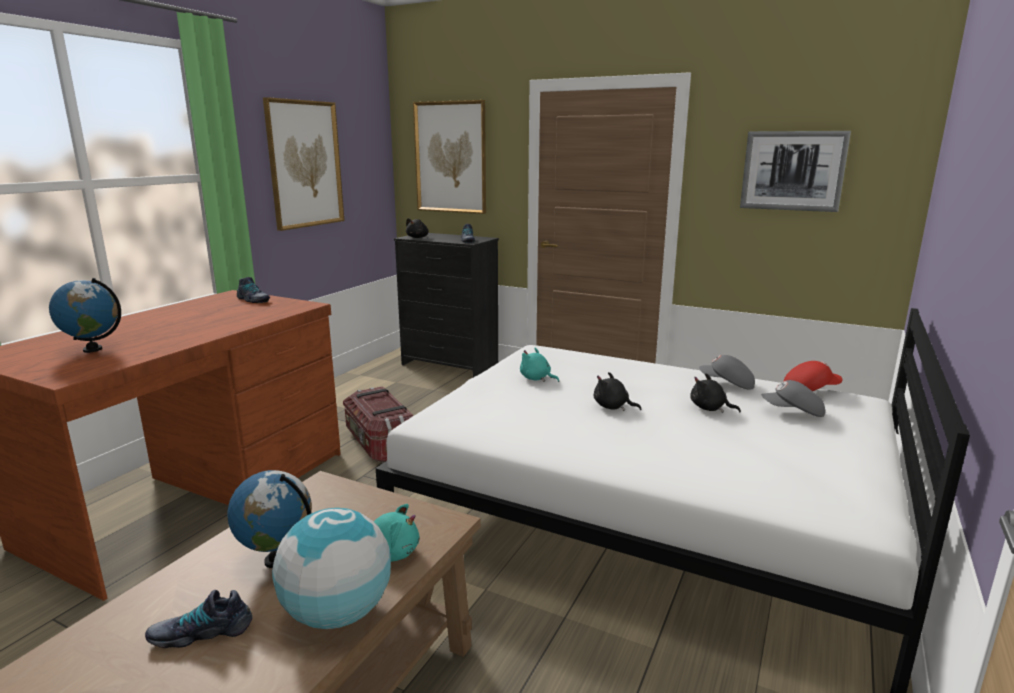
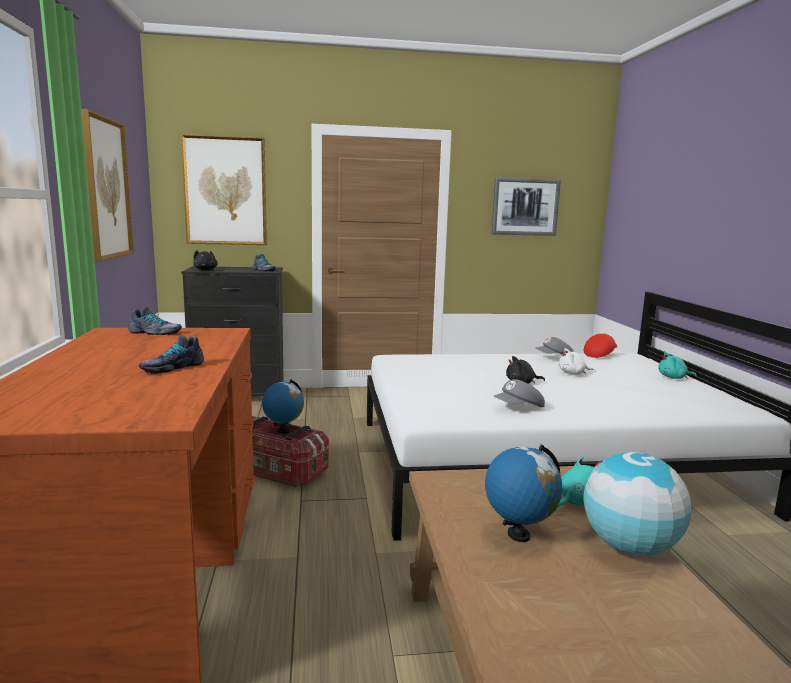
camera: 35 degrees left, 5 degrees down
(93, 349) = (107, 393): globe -> globe (283, 431)
(201, 632) = (577, 598): shoe -> shoe (172, 367)
(536, 379) = (435, 375): turquoise plush toy -> turquoise plush toy (674, 378)
(710, 408) = (573, 373): black plush toy -> white plush toy
(793, 412) = (616, 367): grey cap -> grey cap (519, 408)

